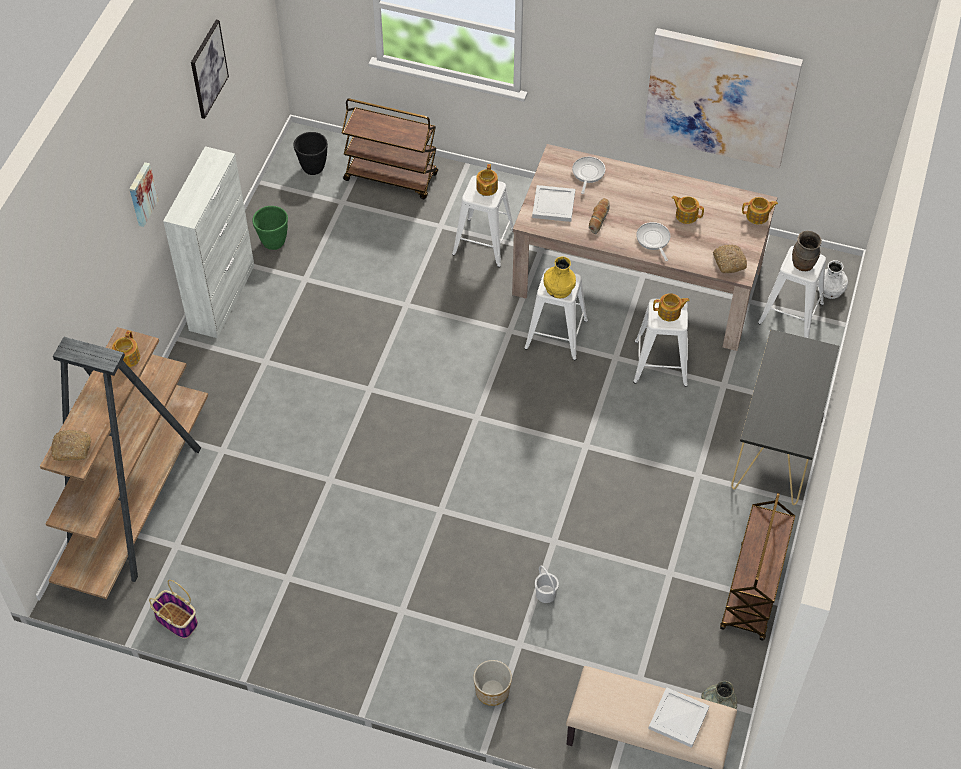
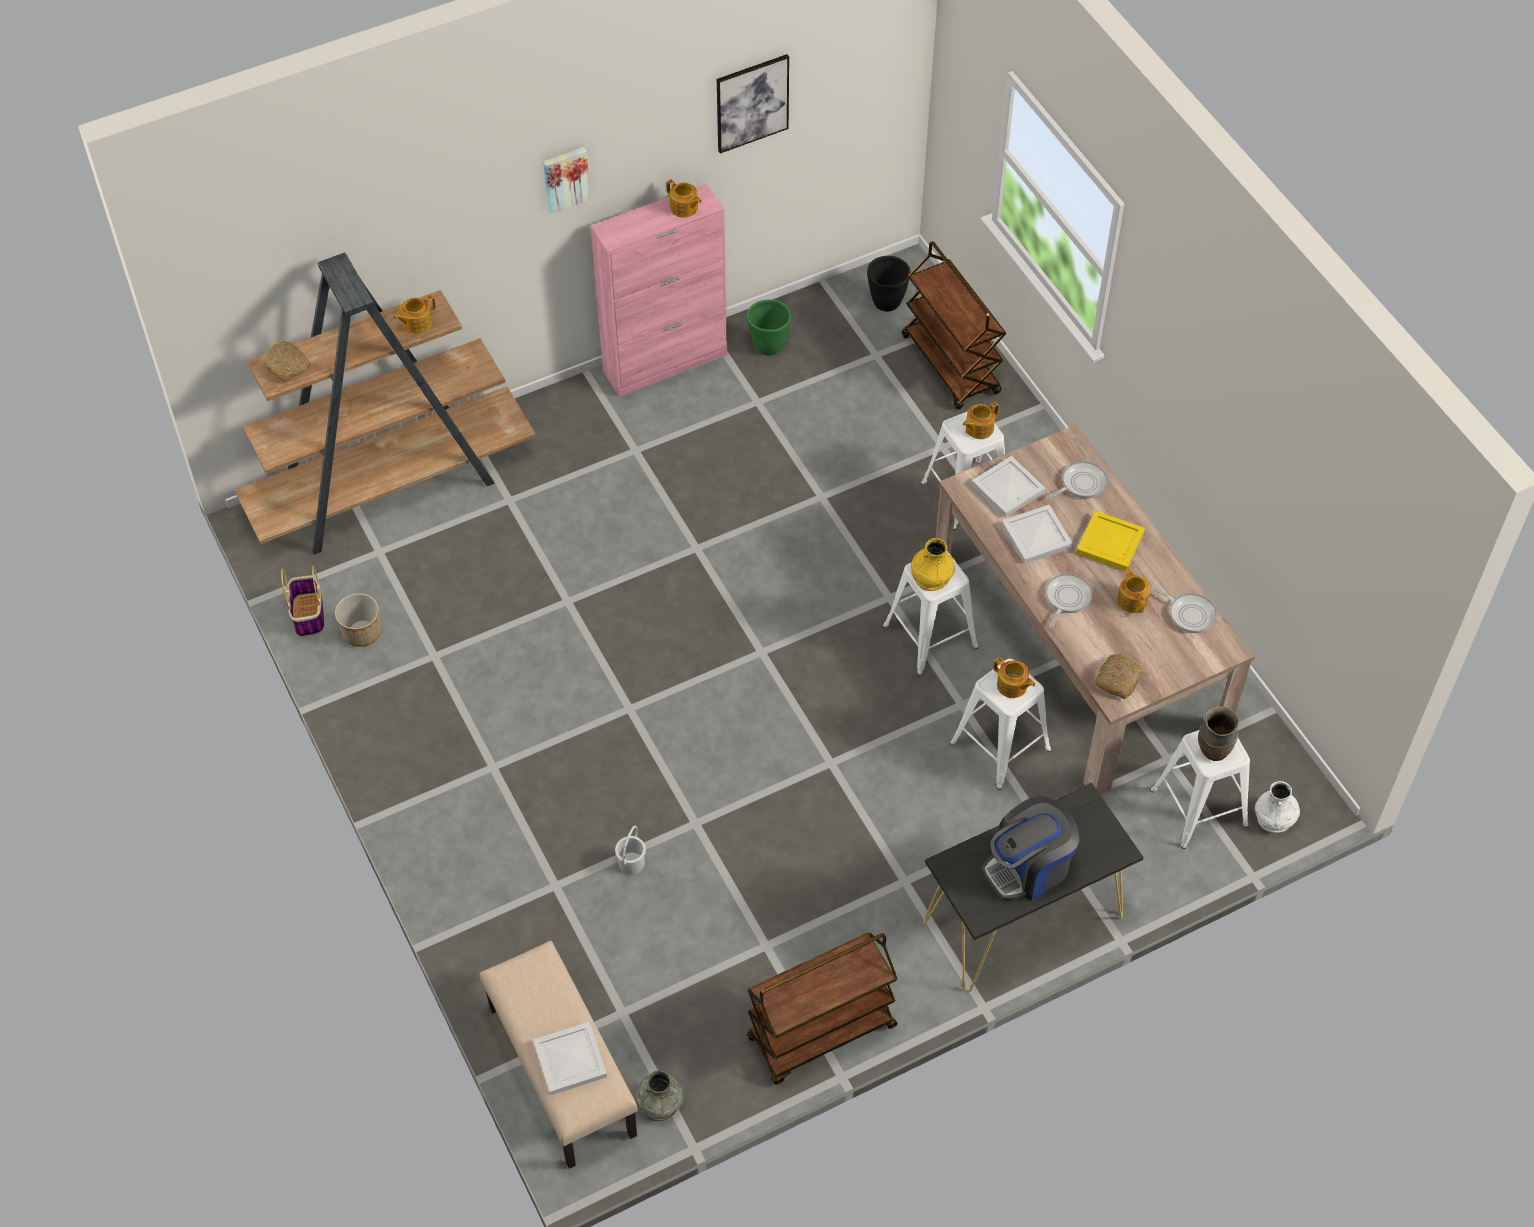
camera: 45 degrees right, 0 degrees up
(222, 297) = (666, 363): white cabinet -> pink cabinet
(492, 691) = (484, 904): planter -> planter (362, 631)
(598, 218) = (1036, 535): bread -> white tray
(638, 193) = (1109, 542): none -> yellow tray
(720, 96) = (1261, 492): picture -> none
(721, 200) = (1189, 613): none -> frying pan
(758, 216) = (1207, 659): teapot -> teapot (684, 208)
(794, 399) = (1028, 868): none -> coffee machine

